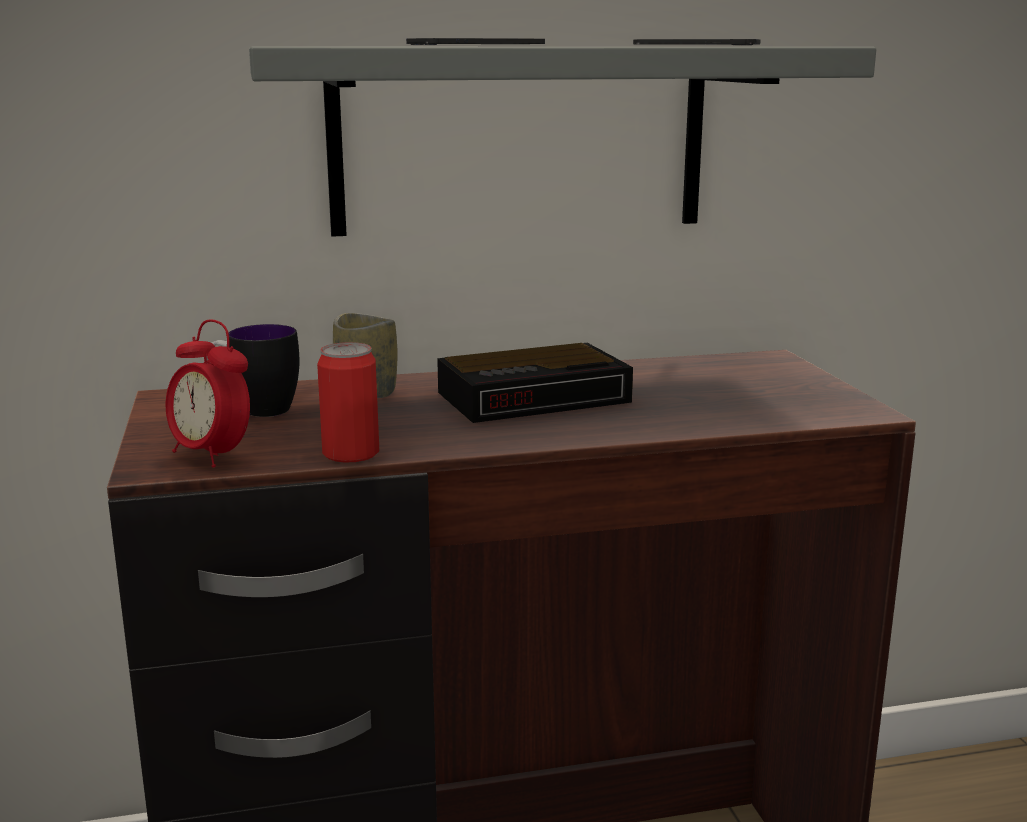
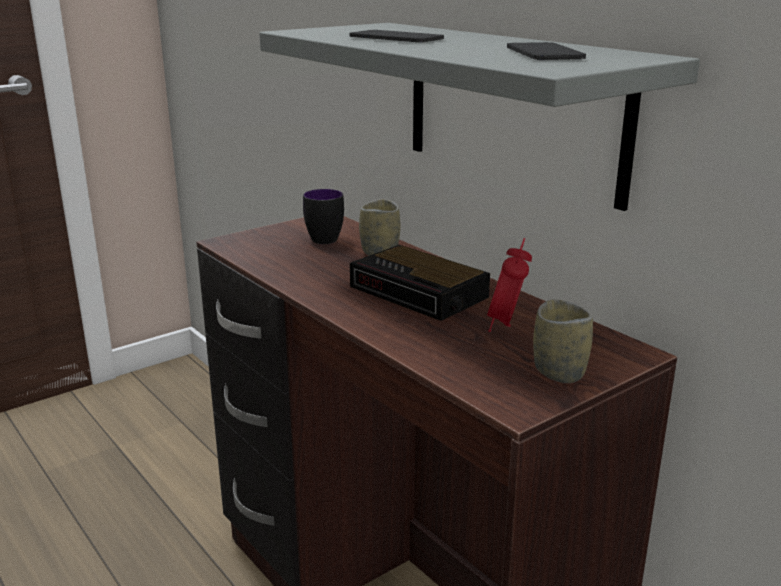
camera: 65 degrees right, 5 degrees up
(212, 456) = (246, 247): alarm clock -> alarm clock (506, 325)
(351, 453) = (272, 271): can -> none
(797, 385) = (559, 372): none -> cup

